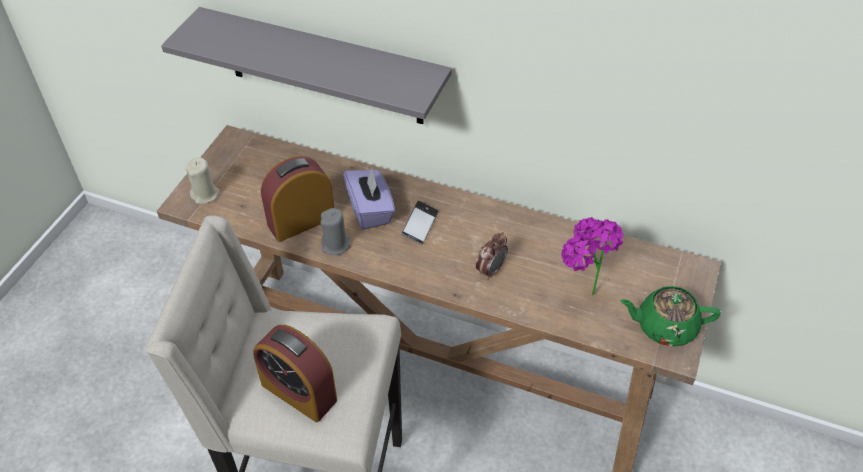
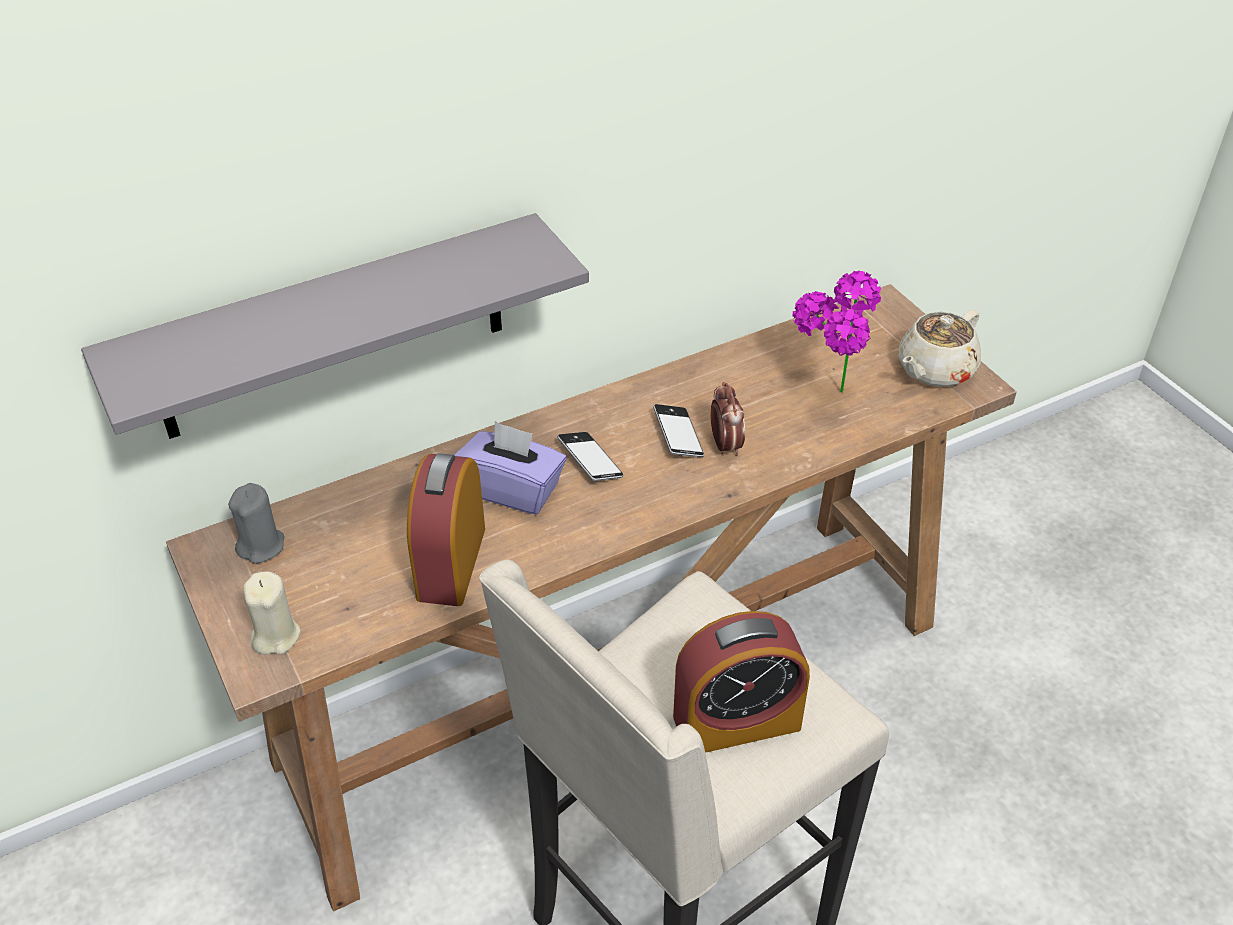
camera: 50 degrees left, 5 degrees down
(336, 245) = (533, 553): grey candle -> grey candle (261, 546)
(476, 247) = (678, 436): none -> phone
(664, 326) = (934, 370): green teapot -> beige teapot

